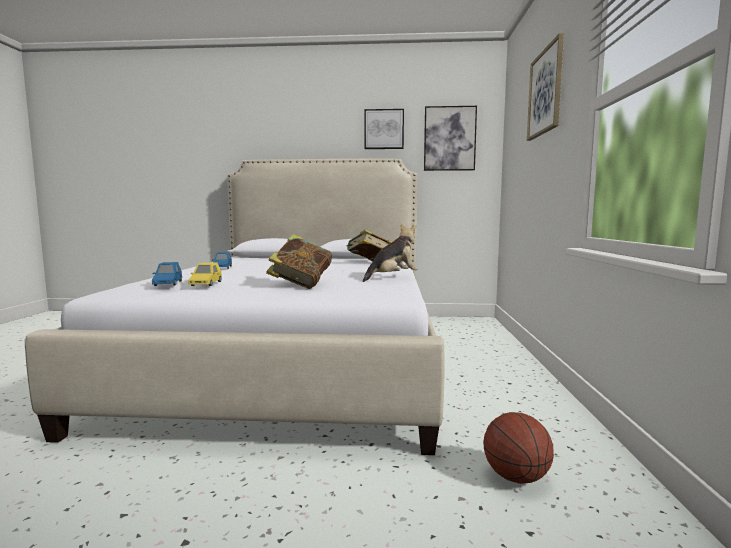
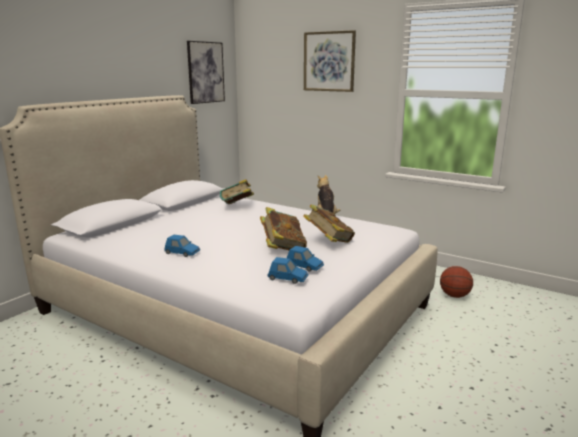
camera: 60 degrees left, 10 degrees up
(205, 284) = (304, 266): yellow toy car -> blue toy car
(261, 279) = (282, 248): none -> book
(384, 129) = (157, 62): picture -> none

